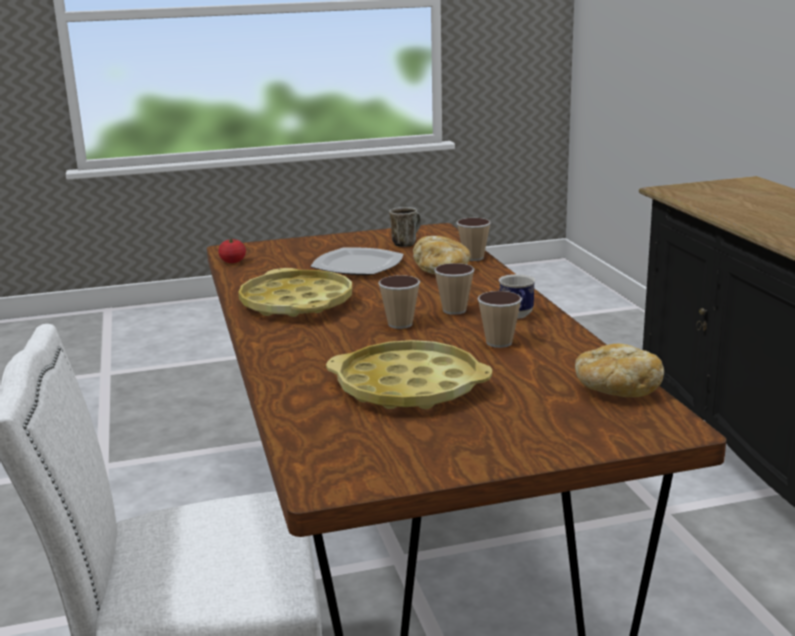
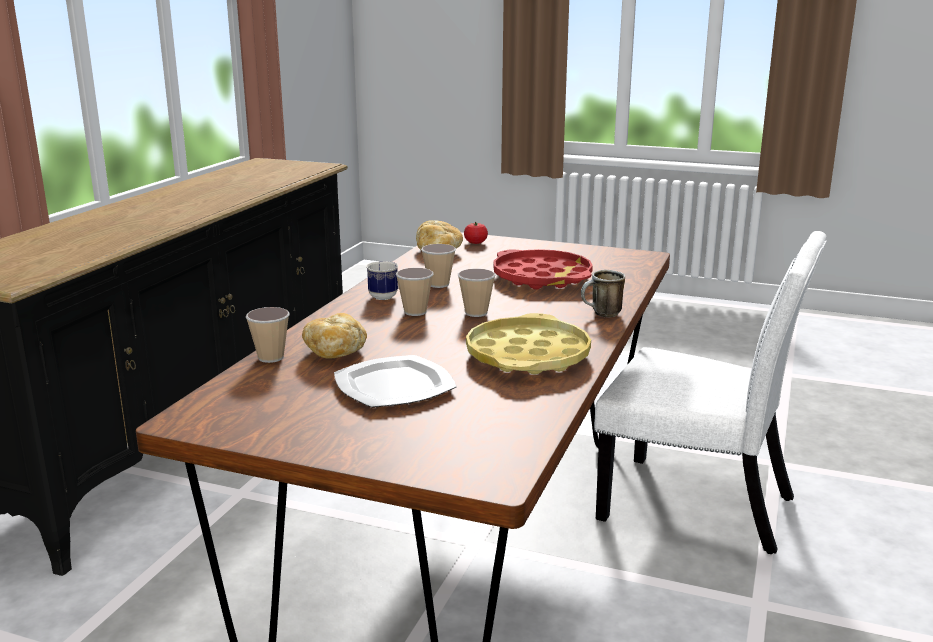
camera: 145 degrees left, 0 degrees up
(233, 262) = (522, 445): tomato -> tomato (475, 242)
(406, 243) = (274, 405): mug -> mug (602, 314)
(408, 387) = (542, 277): yellow tray -> red tray

